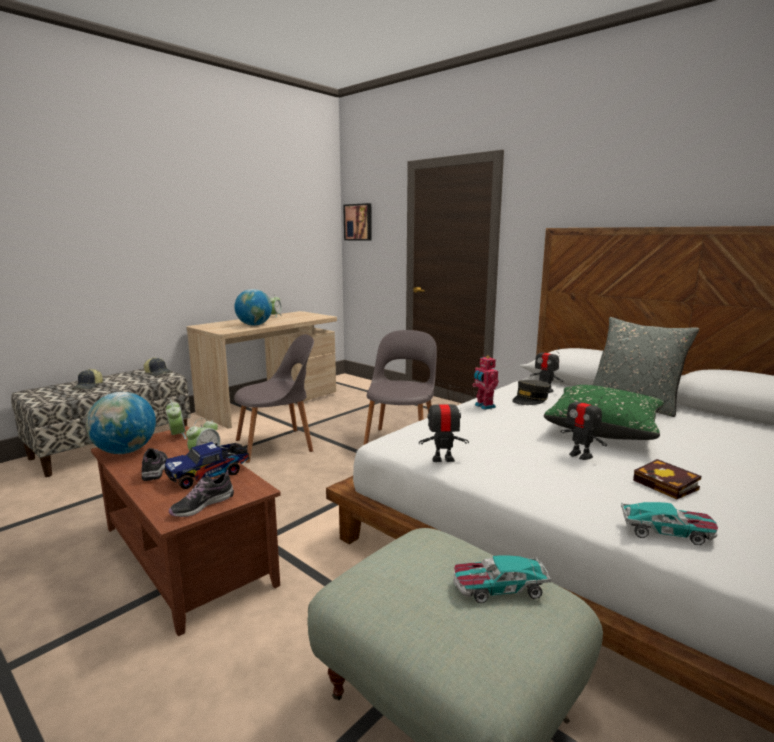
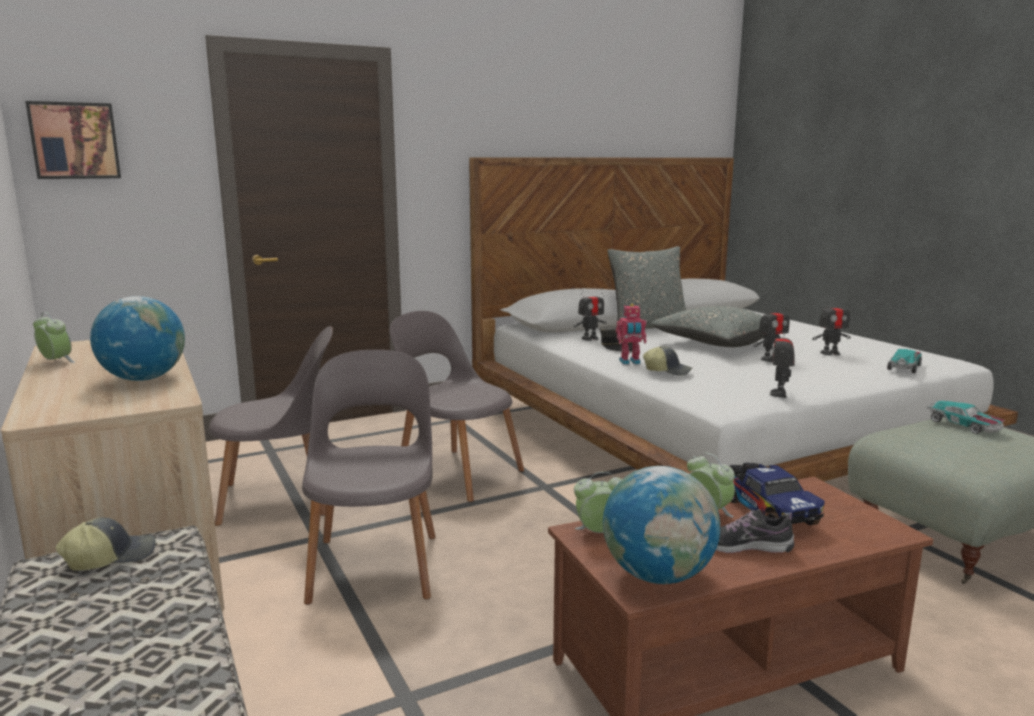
camera: 70 degrees left, 0 degrees up
(89, 386) = (114, 656): cap -> cap (668, 371)
(202, 505) = (858, 515): shoe -> none
(336, 412) = (282, 498): none -> grey chair
(498, 587) = (964, 425): toy car -> toy car turned 45 degrees counterclockwise
(603, 429) = (714, 343): green pillow -> grey pillow
(668, 485) = (830, 353): book -> toy robot

